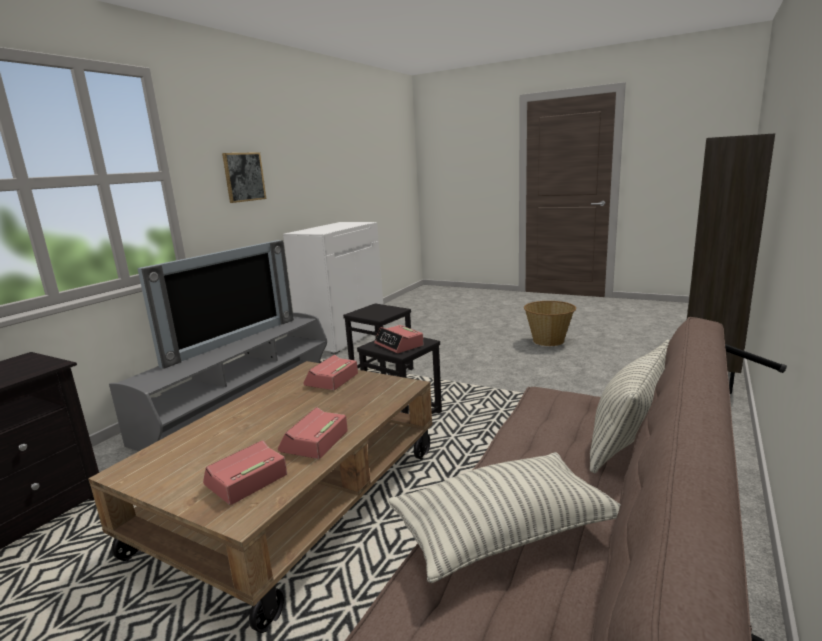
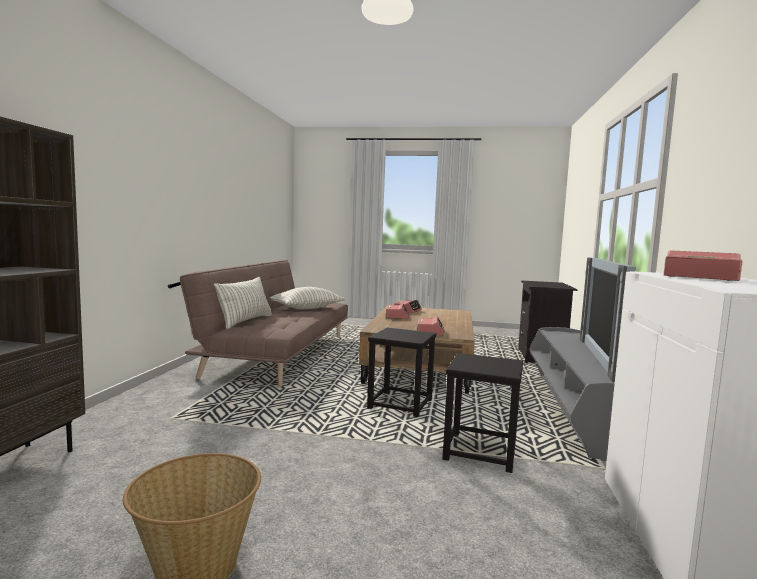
camera: 160 degrees right, 10 degrees down
(244, 177) = (719, 174): picture -> none
(399, 345) = (401, 333): alarm clock -> alarm clock (699, 277)

